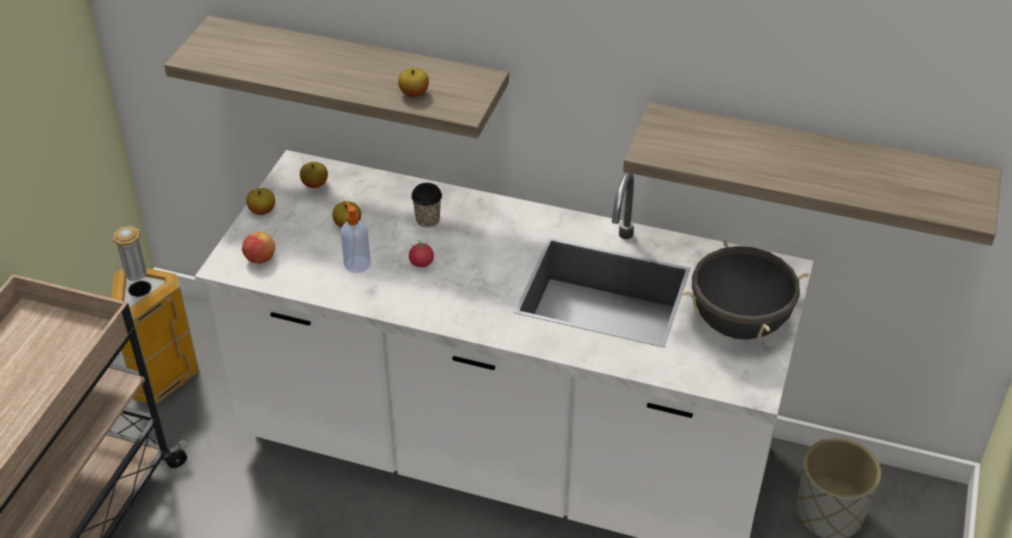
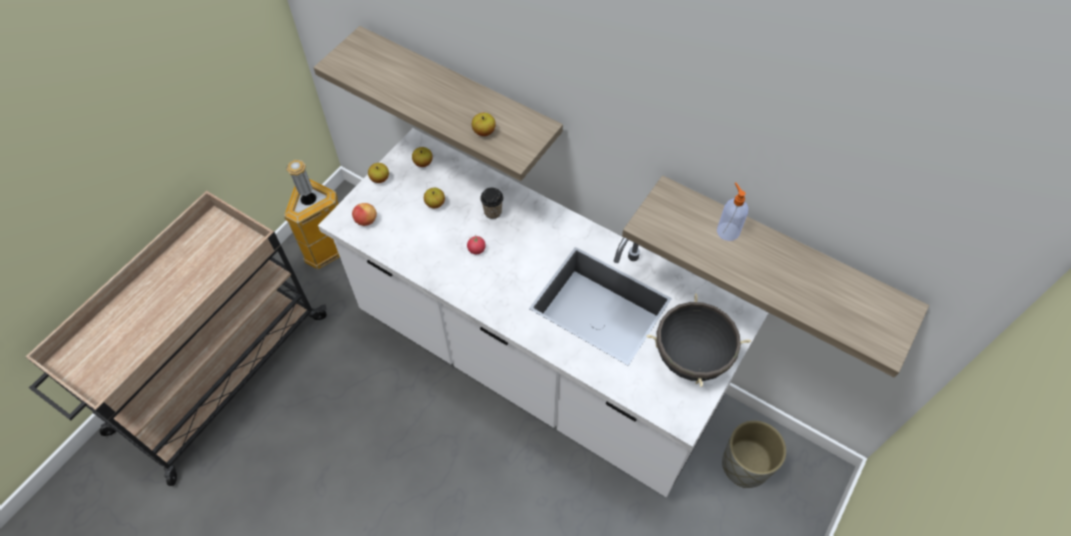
camera: 15 degrees right, 15 degrees up
(356, 264) = (431, 240): soap dispenser -> soap dispenser (727, 231)

